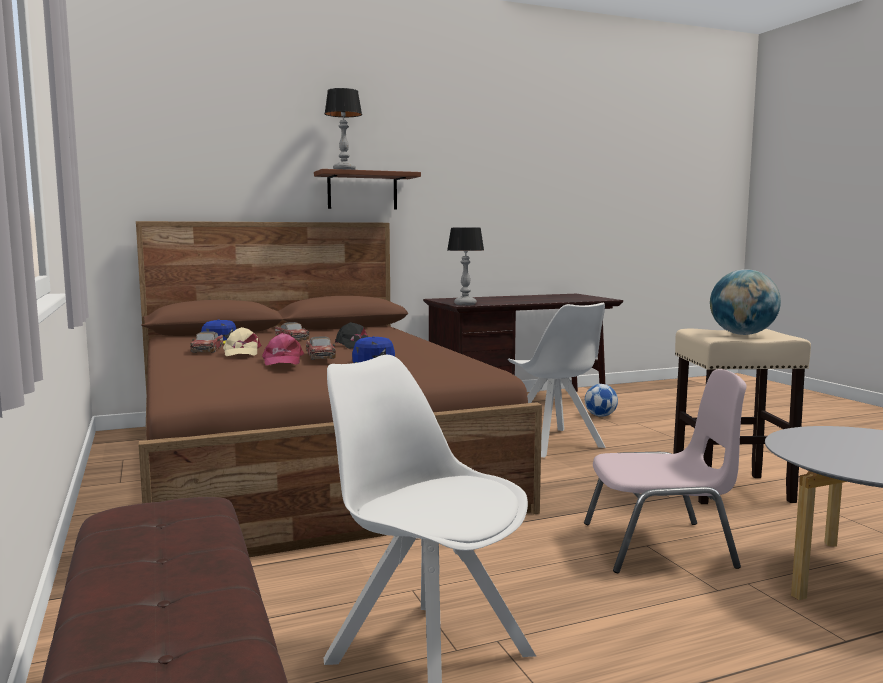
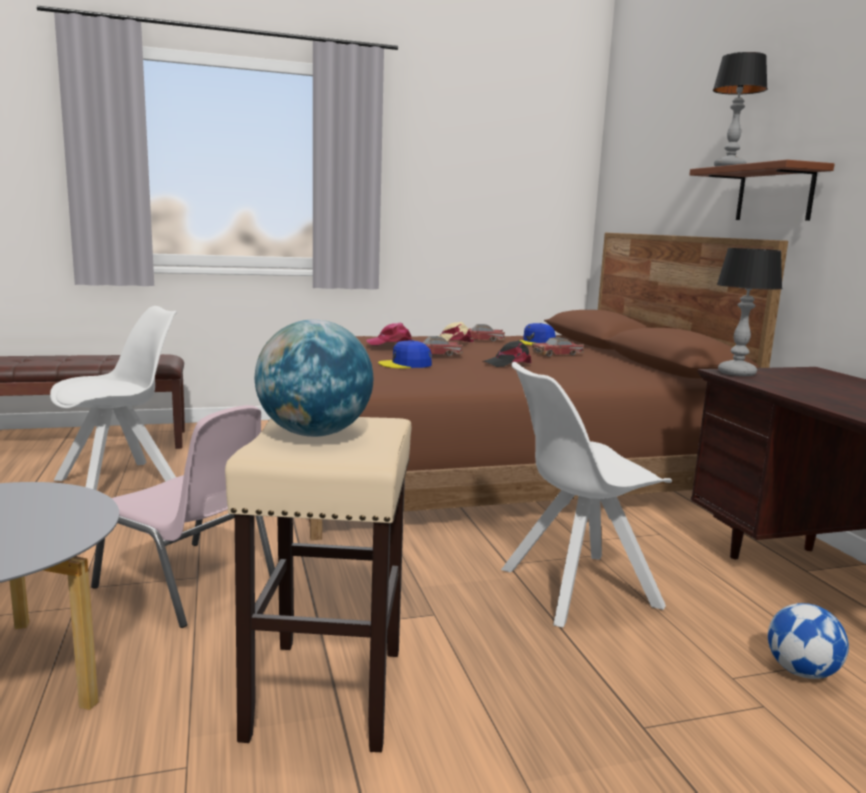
camera: 95 degrees right, 5 degrees up
(660, 546) = (189, 583): pink chair -> pink chair turned 60 degrees counterclockwise

